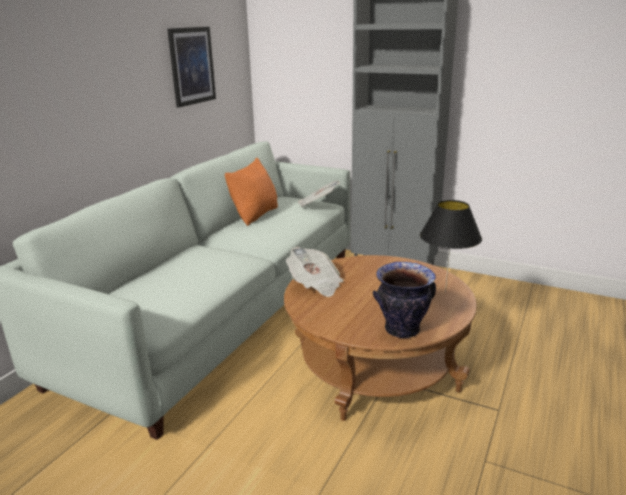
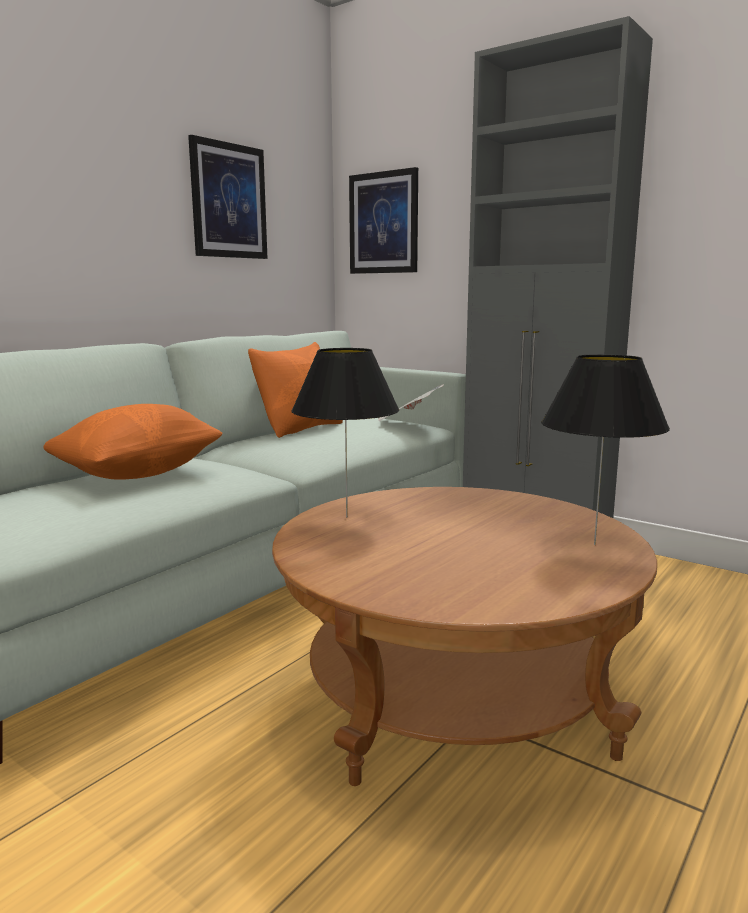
camera: 10 degrees right, 10 degrees down
(185, 267) = (137, 474): none -> orange pillow
(287, 67) = (383, 223): none -> picture
(315, 285) = (347, 517): newspaper -> black table lamp
(402, 330) = (481, 595): vase -> none

